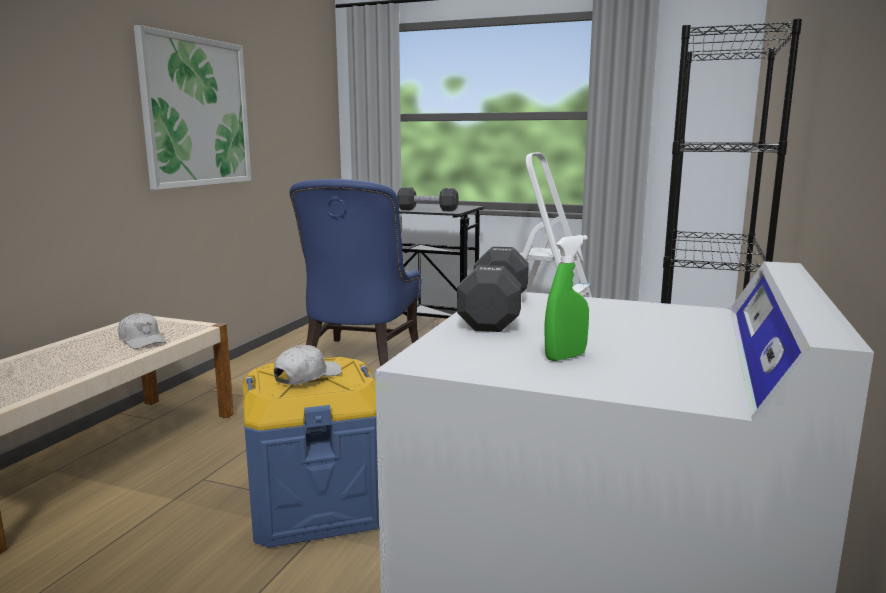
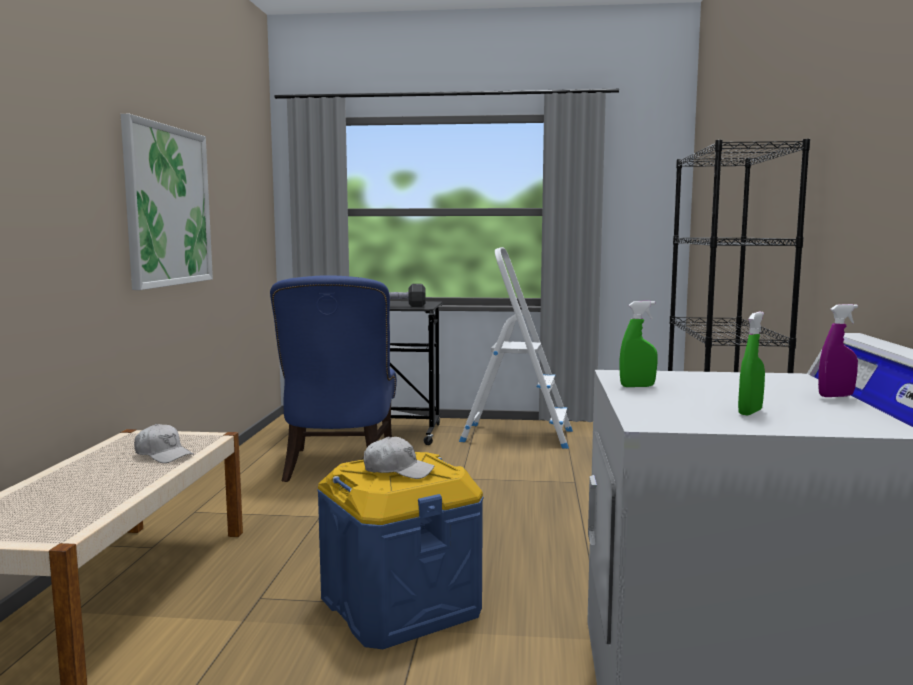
camera: 15 degrees left, 5 degrees down
(307, 376) = (398, 471): white cap -> white cap turned 75 degrees clockwise
(495, 312) = (637, 386): black dumbbell -> green spray bottle
(710, 343) = (836, 396): none -> purple spray bottle

